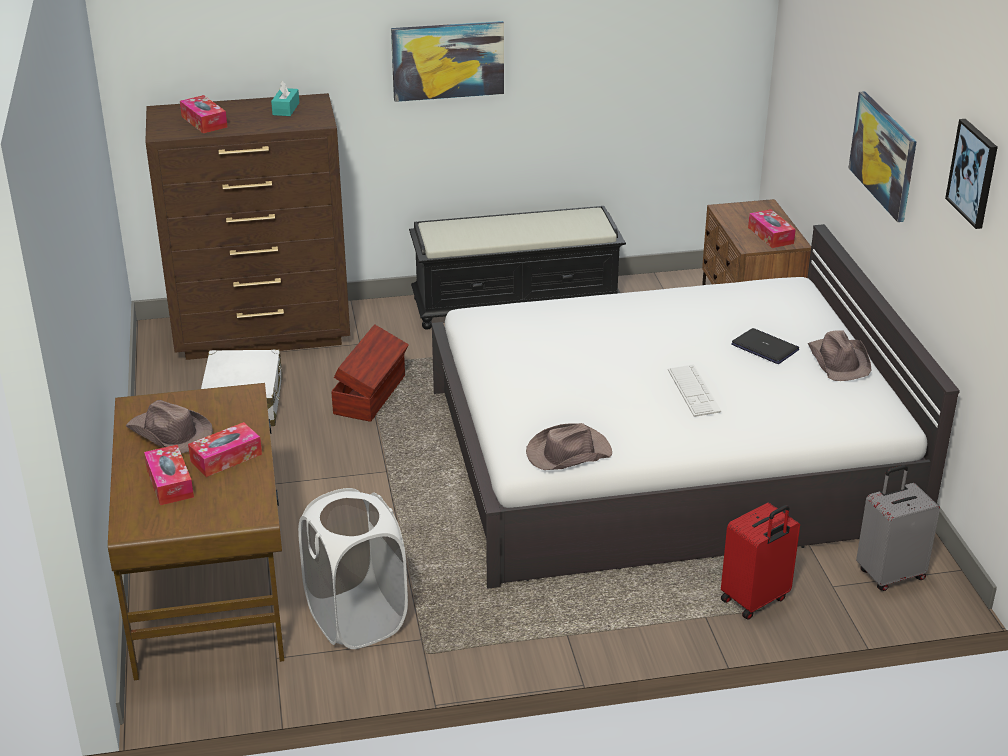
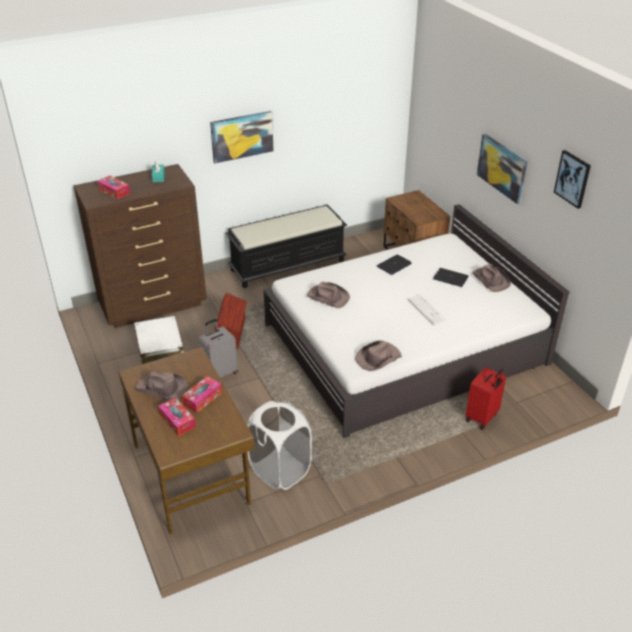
camera: 15 degrees left, 5 degrees up
(527, 346) = (328, 297): none -> brown hat
(671, 313) = (394, 265): none -> laptop
(770, 235) = (426, 212): tissue box -> none
(889, 574) = (541, 390): grey suitcase -> grey suitcase (220, 373)

